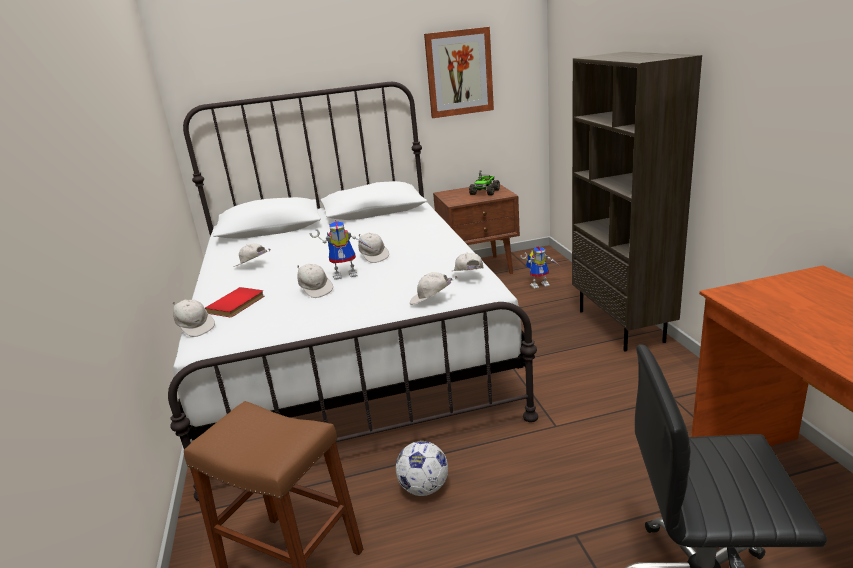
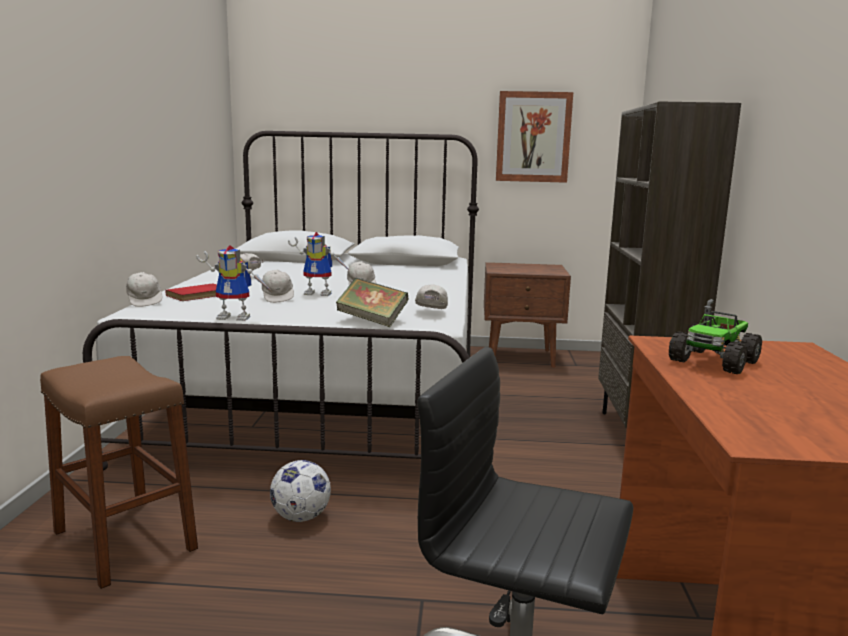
camera: 15 degrees right, 10 degrees down
(431, 300) = (372, 321): white cap -> book
(485, 192) = (538, 269): toy truck -> toy truck (714, 361)
(540, 284) = (577, 381): toy robot -> toy robot (237, 317)

